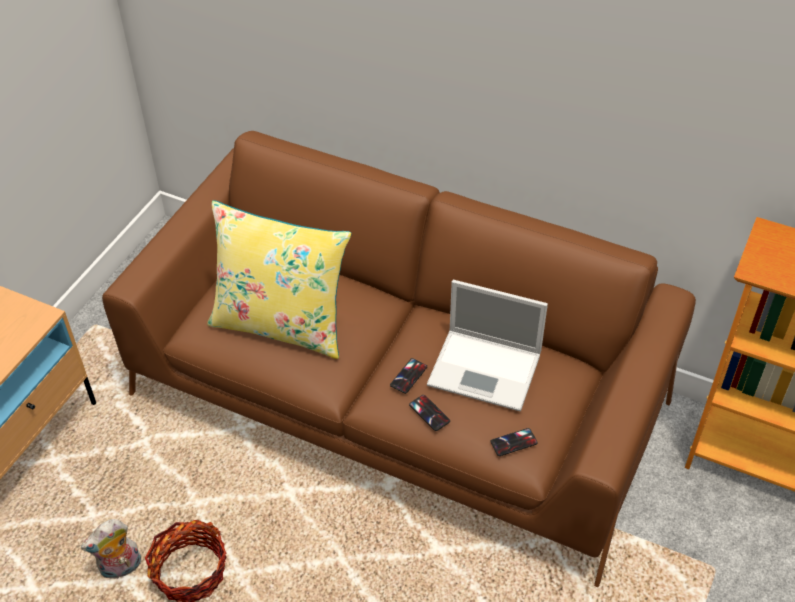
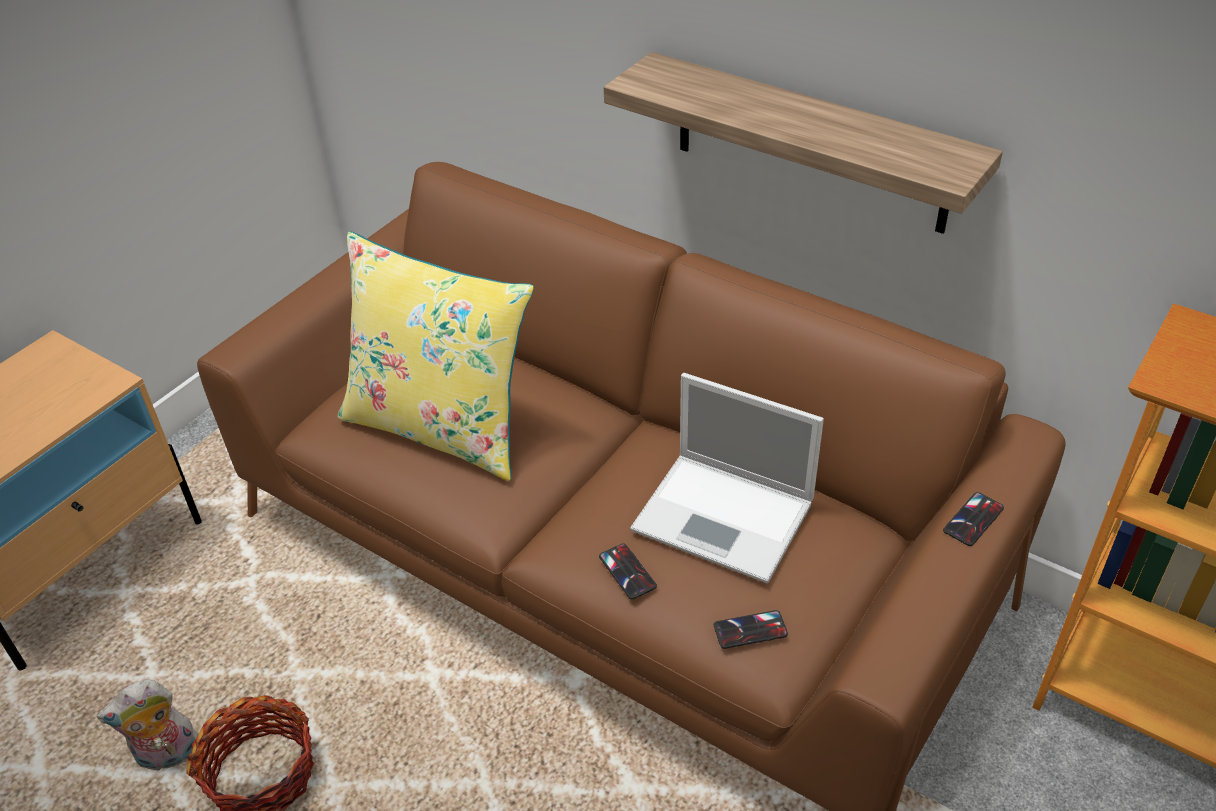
camera: 10 degrees right, 5 degrees down
(408, 376) = (607, 515): phone -> phone (973, 519)
(521, 119) = (810, 143): none -> shelf

